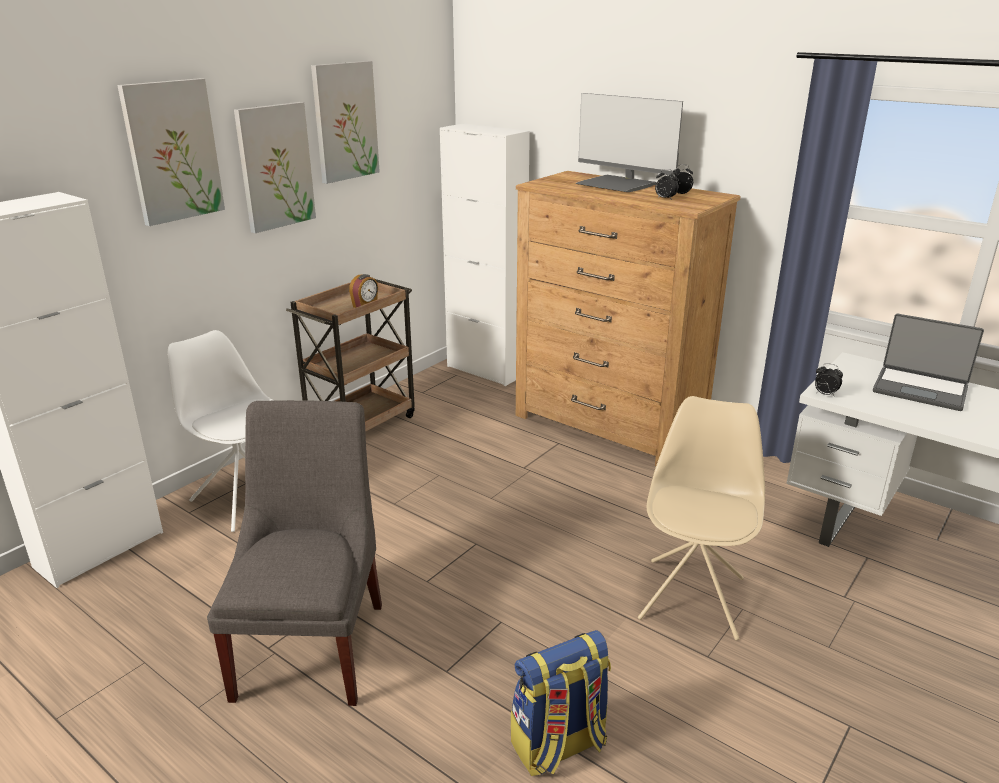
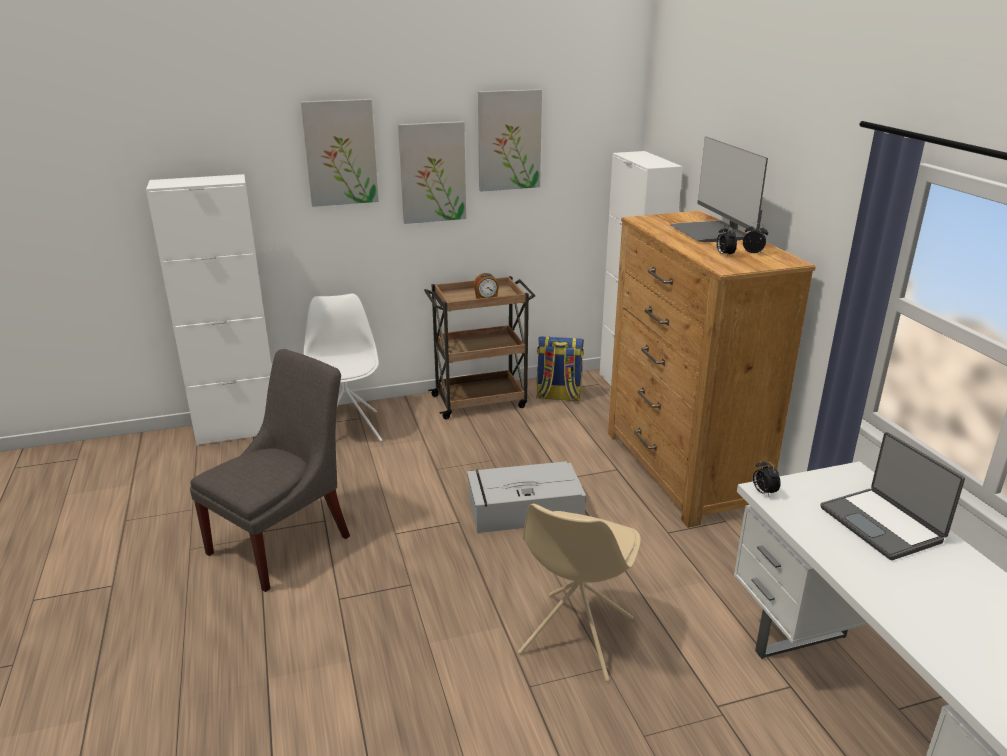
camera: 35 degrees right, 0 degrees up
(521, 508) = (523, 509): none -> grey storage box
(559, 746) = (349, 685): backpack -> backpack (558, 396)
(692, 597) = (575, 637): beige chair -> beige chair turned 150 degrees clockwise

